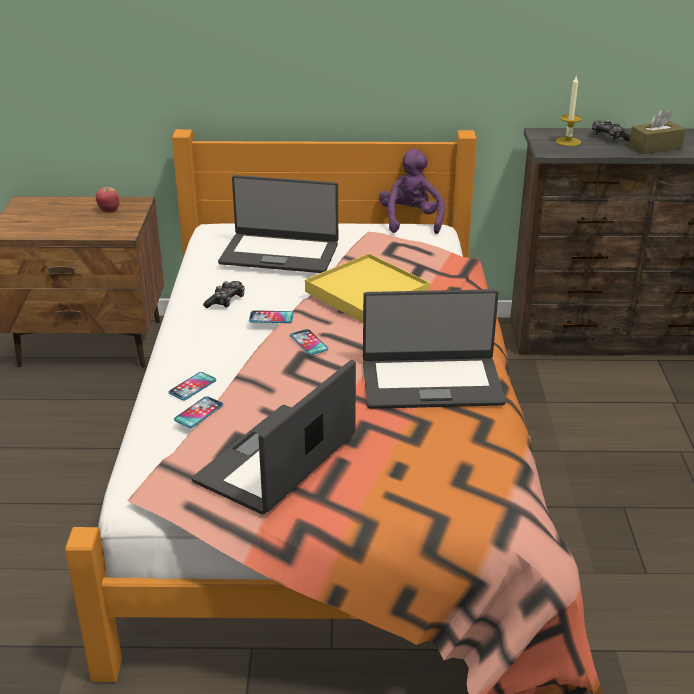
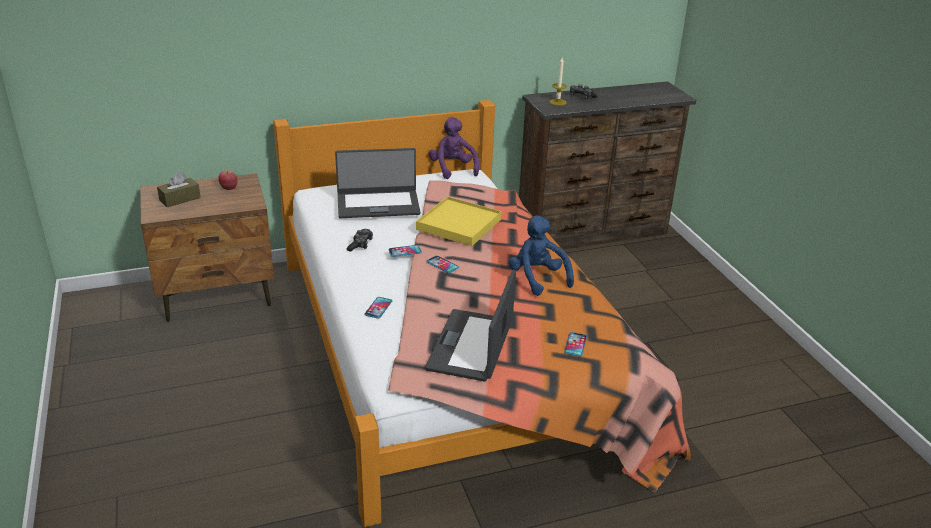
camera: 20 degrees left, 0 degrees up
(199, 413) = (398, 324): phone -> phone (575, 345)
(431, 382) = (537, 278): laptop -> blue plush toy
(655, 147) = (614, 100): brown tissue box -> brown tissue box (180, 199)

